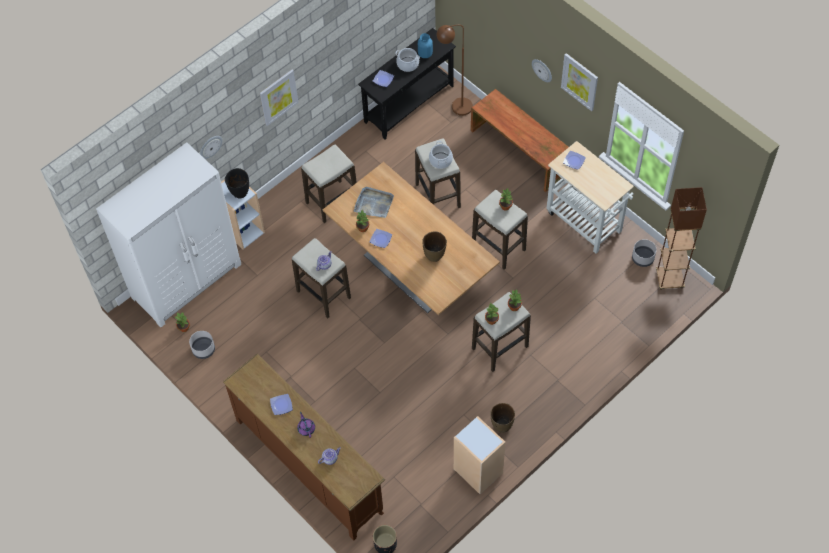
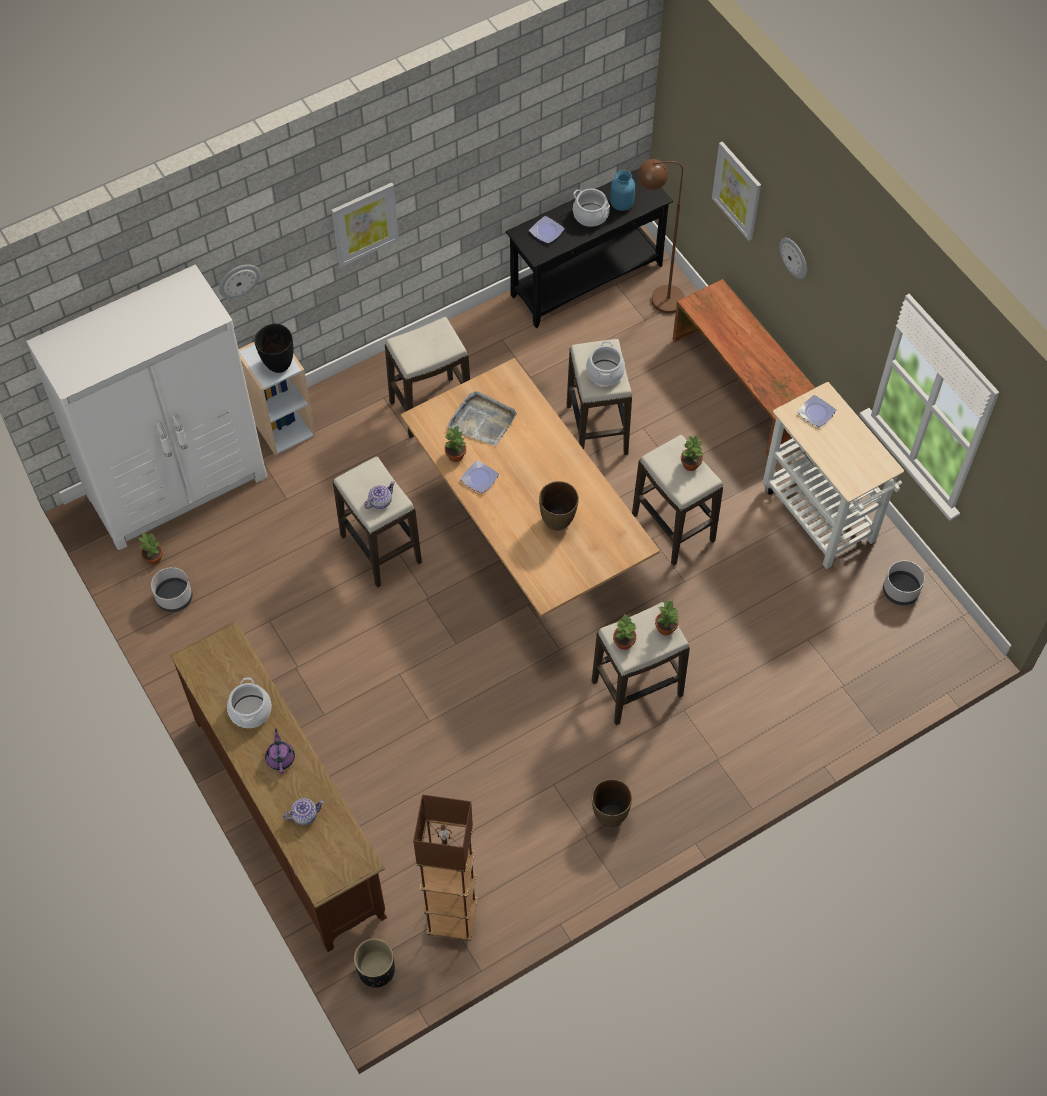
camera: 10 degrees right, 0 degrees up
(281, 405) = (250, 711): plate -> cooking pot
(478, 472) = (554, 882): bookcase -> none
(579, 81) = (848, 284): picture -> picture (737, 190)
(669, 279) = (936, 633): brown floor lamp -> brown floor lamp (452, 918)

